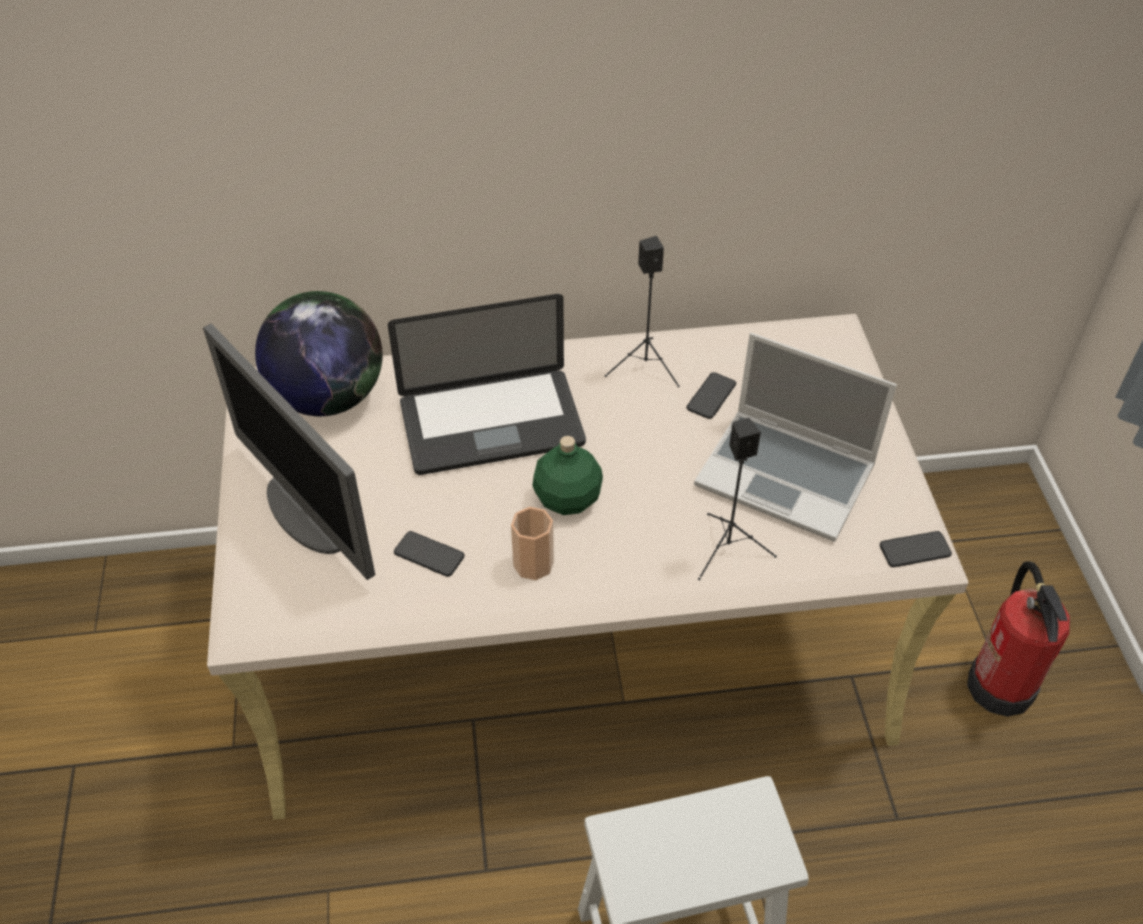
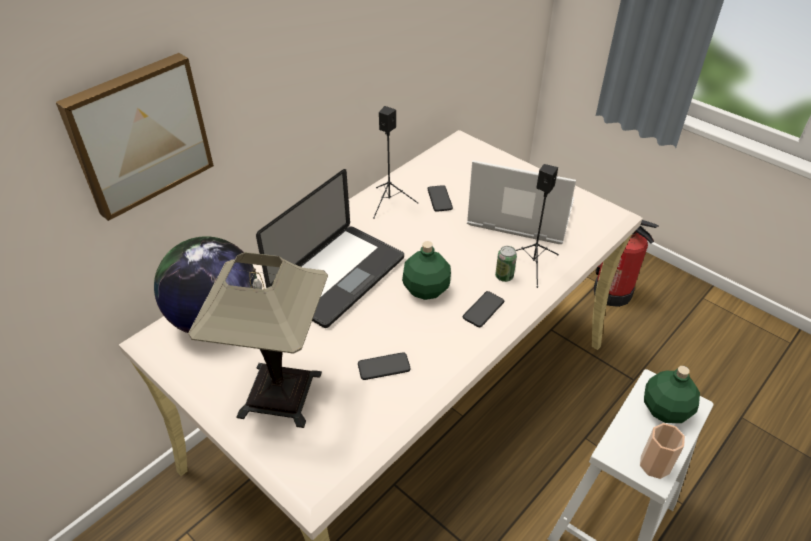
camera: 40 degrees left, 5 degrees down
(299, 151) = (138, 134): none -> picture
(307, 515) = (280, 394): monitor -> table lamp
(533, 564) = (447, 333): cup -> cup (655, 465)
(674, 541) = (504, 276): none -> can
(733, 837) = (664, 409): none -> green bottle
(787, 476) = (518, 215): laptop -> laptop turned 150 degrees counterclockwise
(915, 550) = (610, 215): phone -> phone (483, 310)

